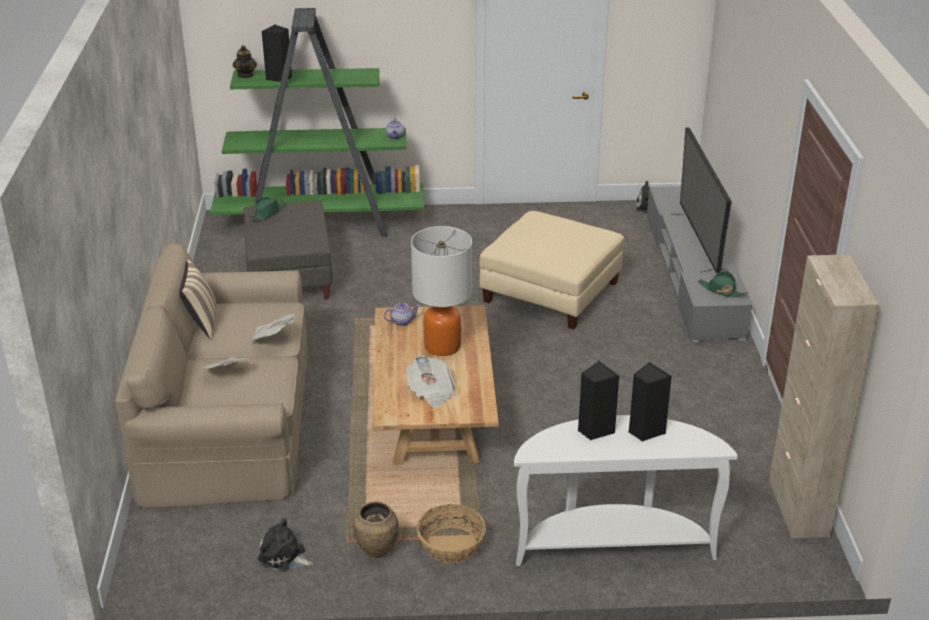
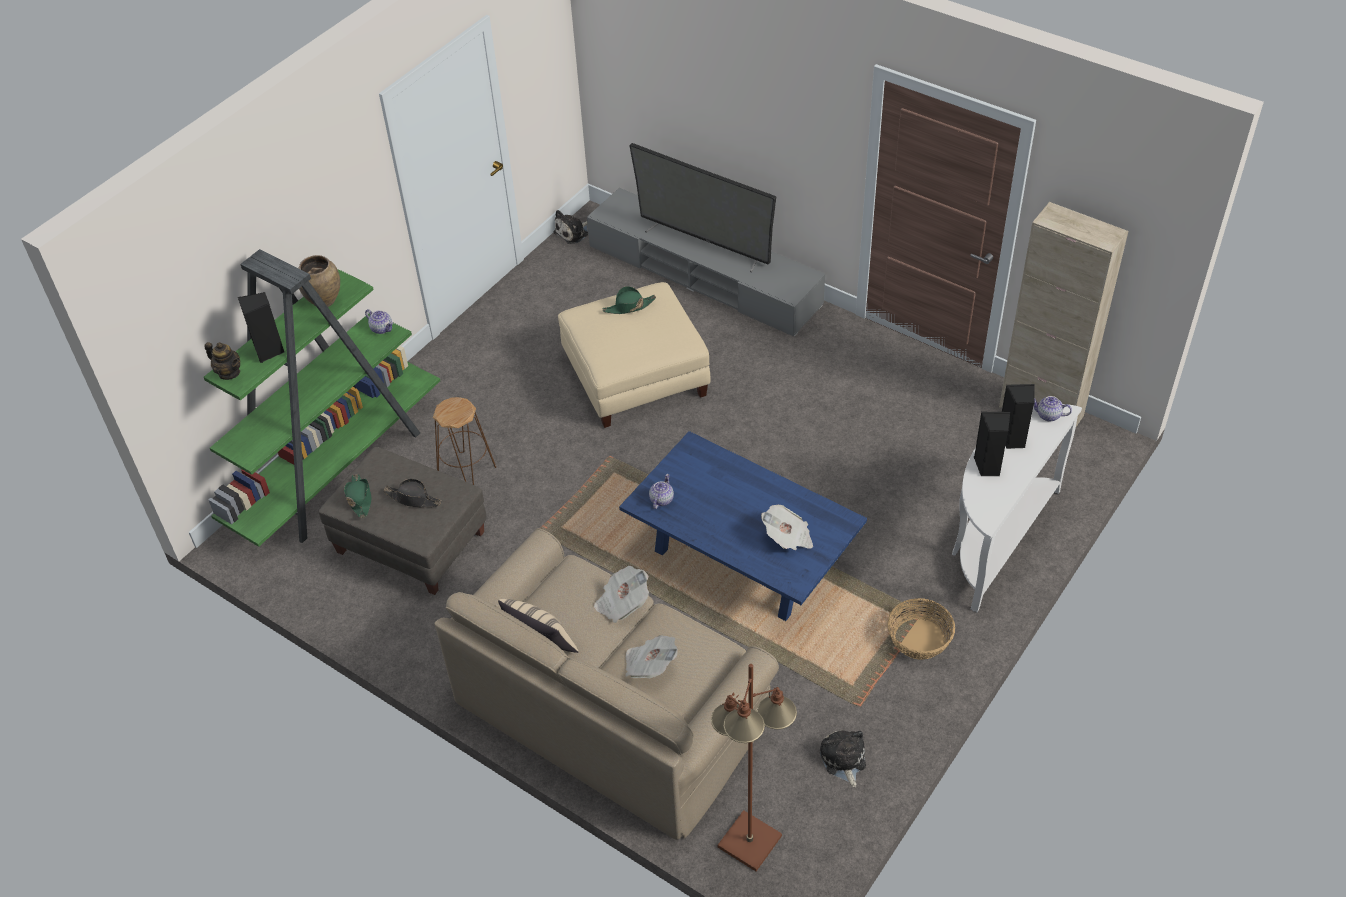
camera: 50 degrees left, 15 degrees up
(162, 540) = (748, 841): none -> brown floor lamp
(284, 557) = (843, 760): plush toy -> plush toy turned 105 degrees clockwise
(288, 230) = (413, 499): none -> black hat
(374, 269) = (467, 473): none -> brown stool
(376, 551) = (886, 692): brown vase -> brown vase (324, 301)
(433, 417) = (742, 557): beige coffee table -> blue coffee table
(443, 346) = (727, 493): table lamp -> none
(700, 440) = (1048, 415): none -> teapot
(721, 291) = (789, 277): green hat -> green hat (629, 307)

